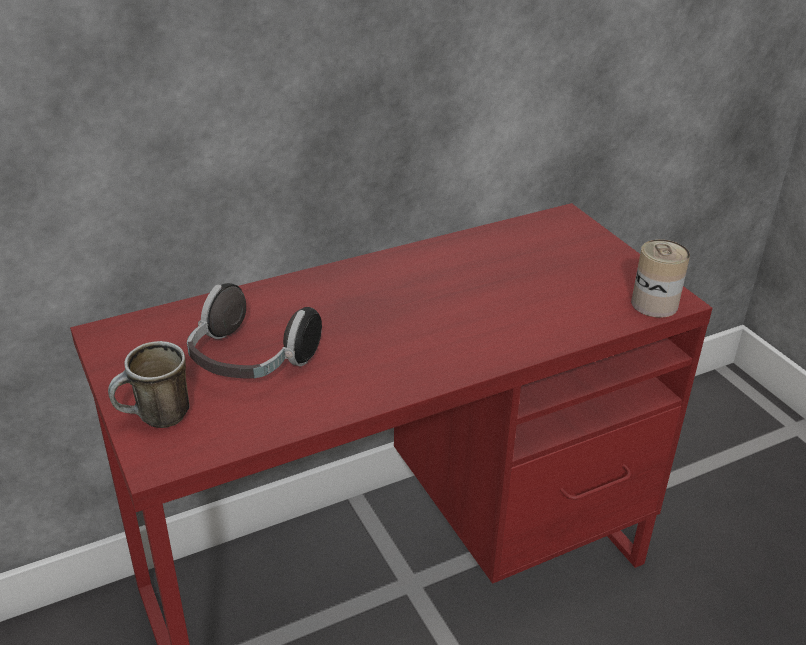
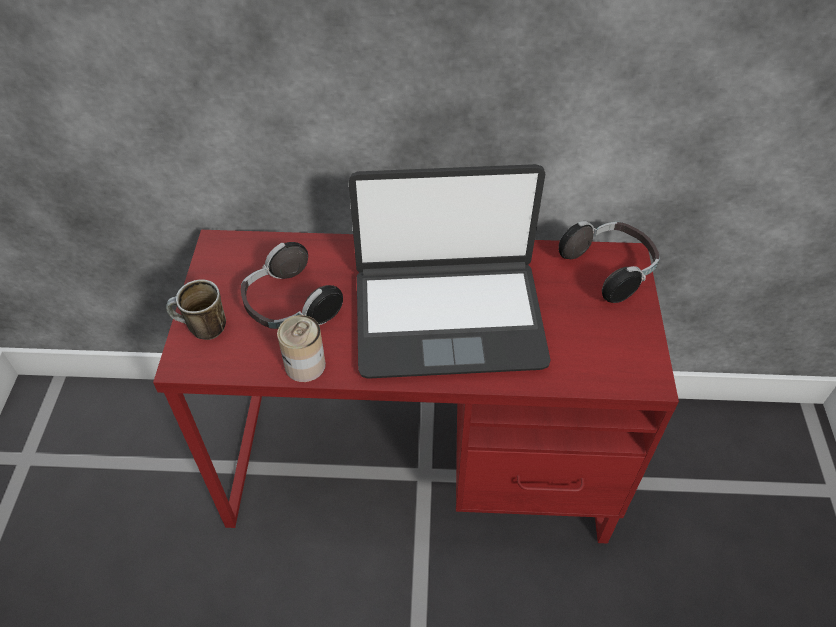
camera: 30 degrees right, 15 degrees up
(439, 314) = (448, 317): none -> laptop
(558, 231) = (609, 270): none -> headphones
(654, 304) = (629, 377): can -> can (305, 365)

